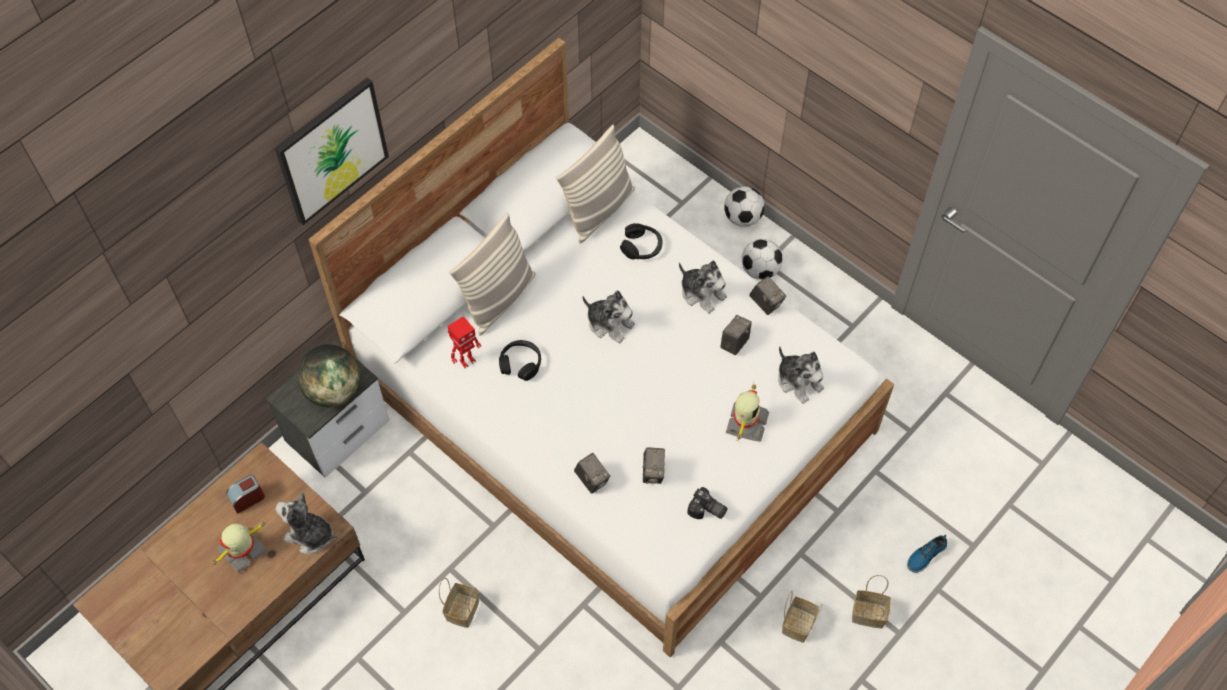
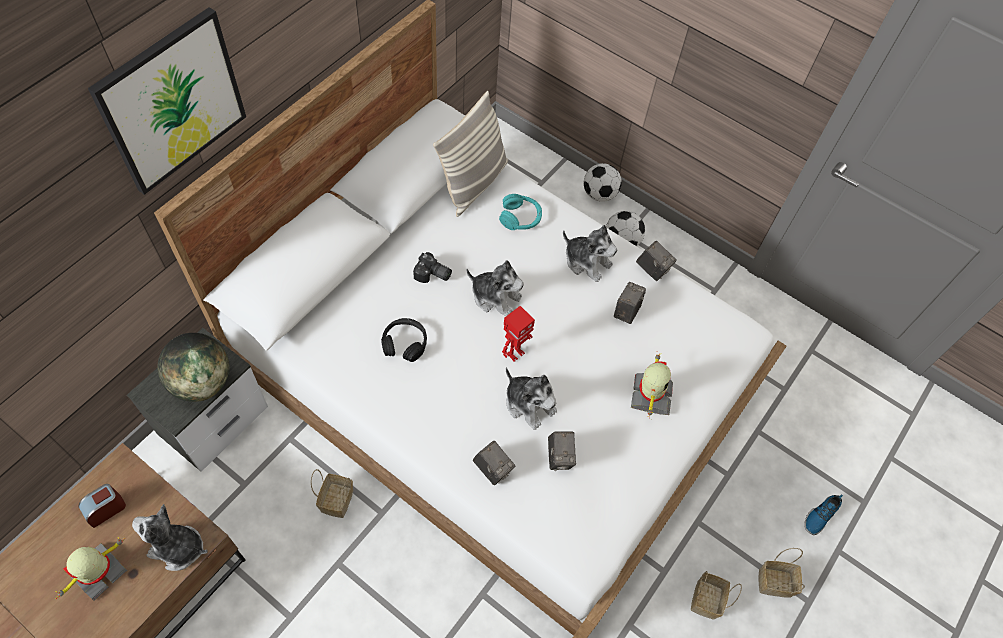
camera: 10 degrees left, 0 degrees up
(462, 609) = (353, 608): basket -> basket (336, 499)
(467, 360) = (346, 343): toy robot -> toy robot (514, 353)
(499, 299) = (377, 276): pillow -> none
(642, 247) = (520, 217): black headphones -> turquoise headphones
(707, 511) = (622, 497): camera -> camera (432, 275)
(798, 381) = (697, 348): plush toy -> plush toy (529, 404)

